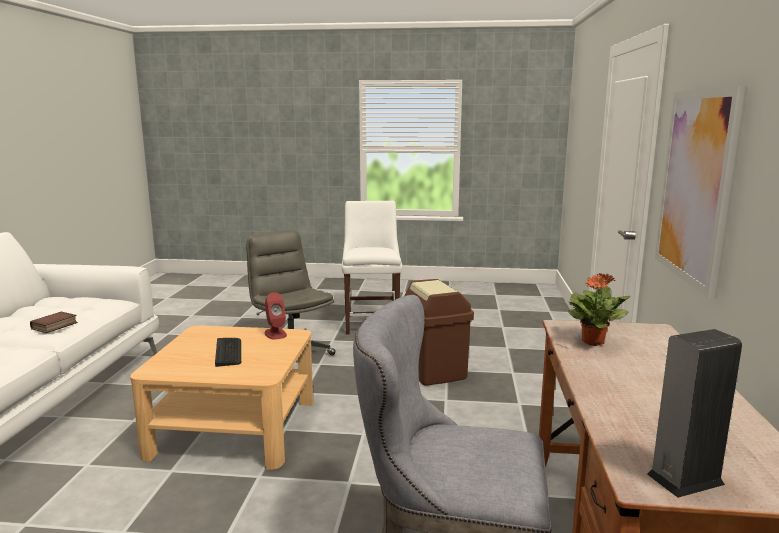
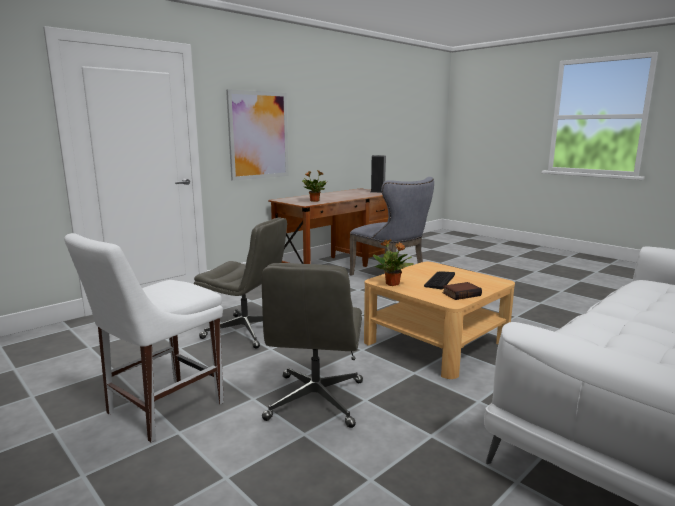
camera: 140 degrees left, 0 degrees up
(54, 326) = (607, 326): book -> book (461, 294)
(275, 334) = (393, 284): red speaker -> potted plant
(434, 372) = (246, 331): brown trash can -> grey office chair

